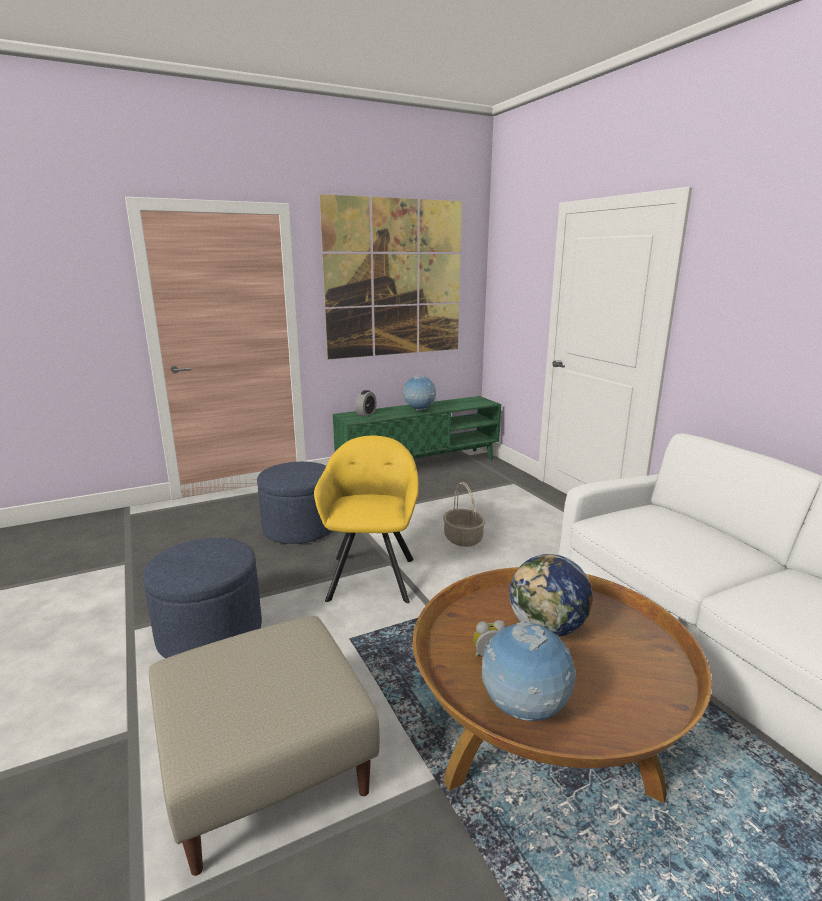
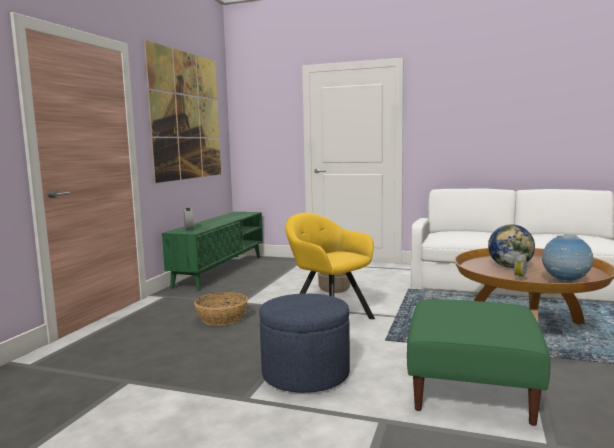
camera: 45 degrees left, 10 degrees down
(264, 769) = (472, 389): beige ottoman -> green ottoman
(299, 528) = (222, 318): blue ottoman -> basket
(419, 410) = (221, 221): globe -> none

